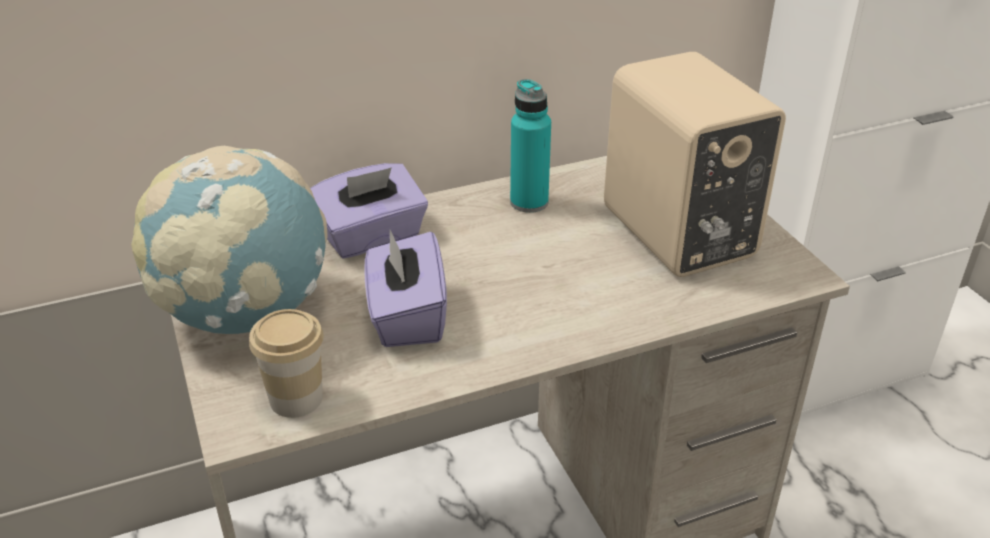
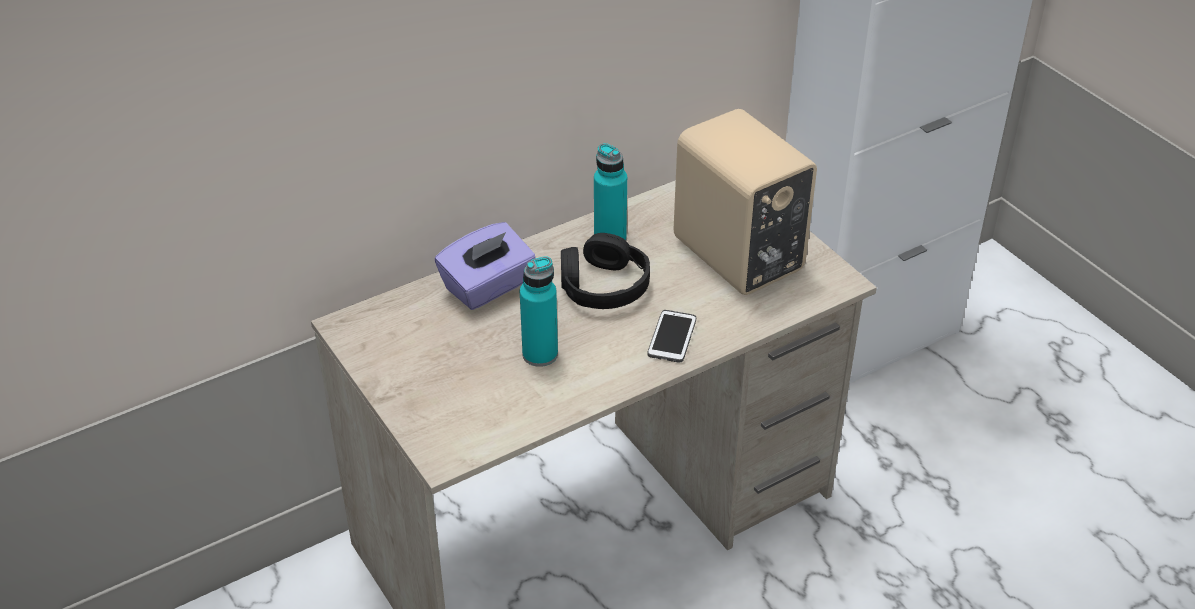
camera: 10 degrees left, 5 degrees up
(245, 313) = (410, 367): globe -> none
(296, 399) = (478, 430): cup -> none
(406, 317) = (540, 354): purple tissue box -> turquoise bottle
(507, 249) = (603, 286): none -> black headphones
(577, 315) = (672, 337): none -> phone

